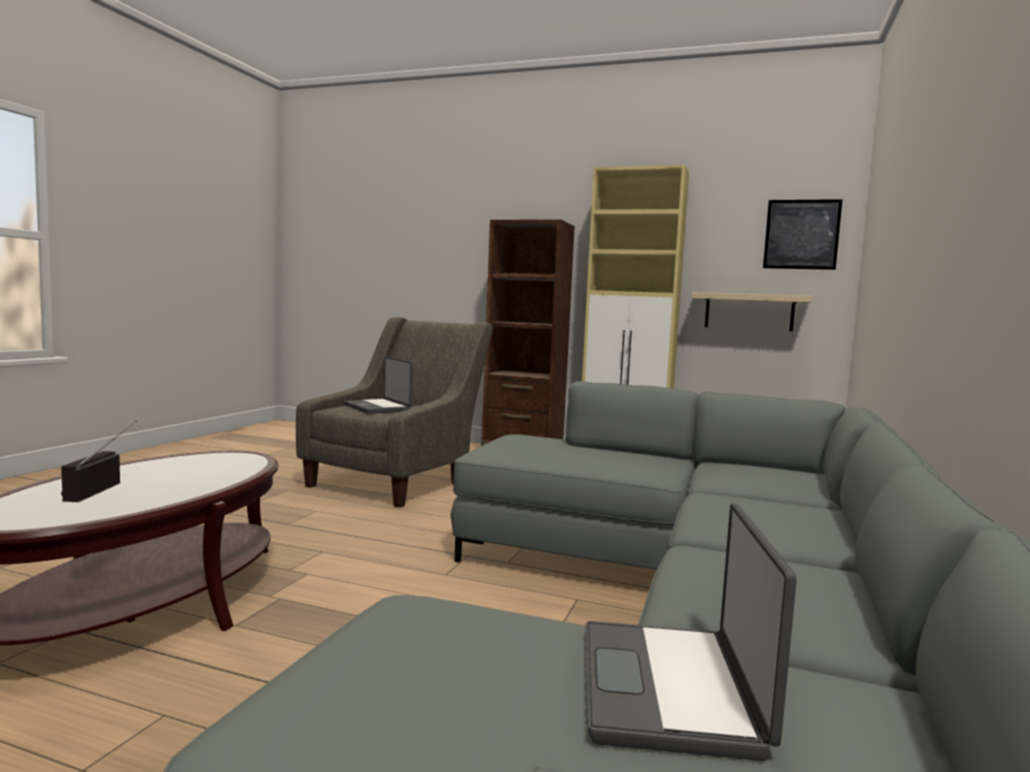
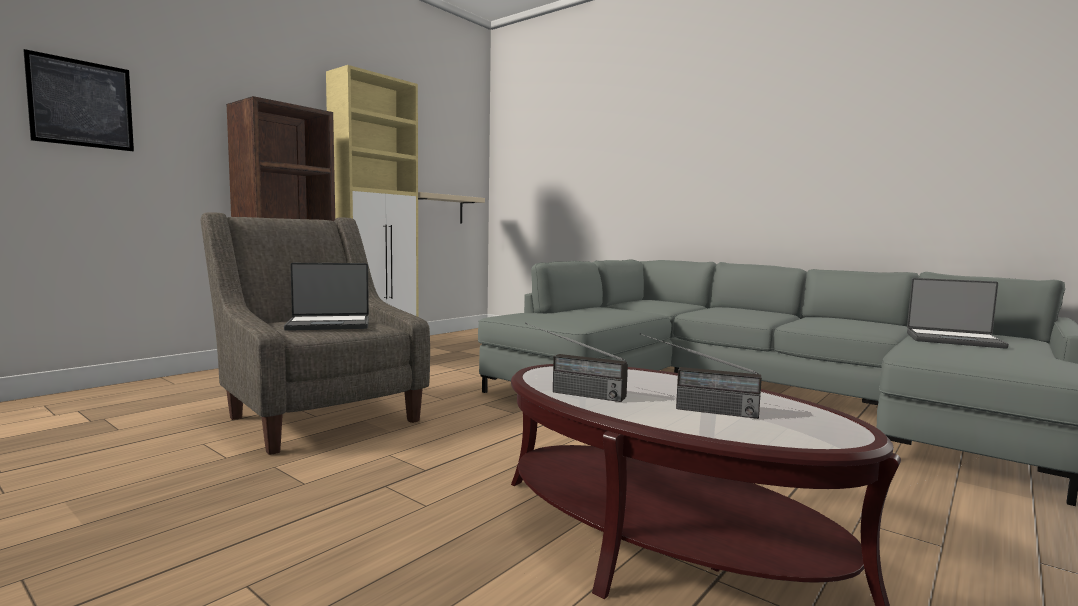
camera: 70 degrees left, 0 degrees up
(164, 462) = (569, 392): none -> radio
(801, 234) = (462, 153): picture -> picture (81, 103)

